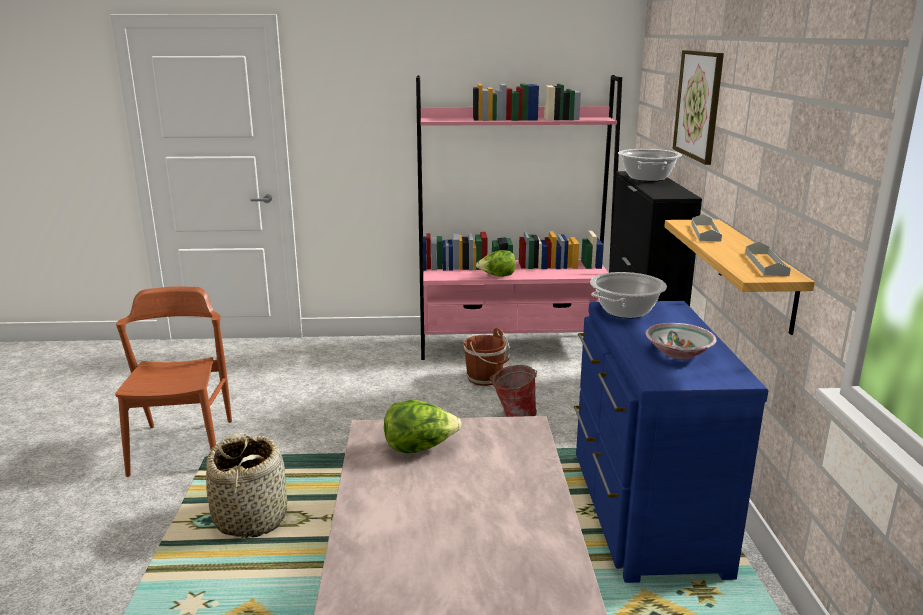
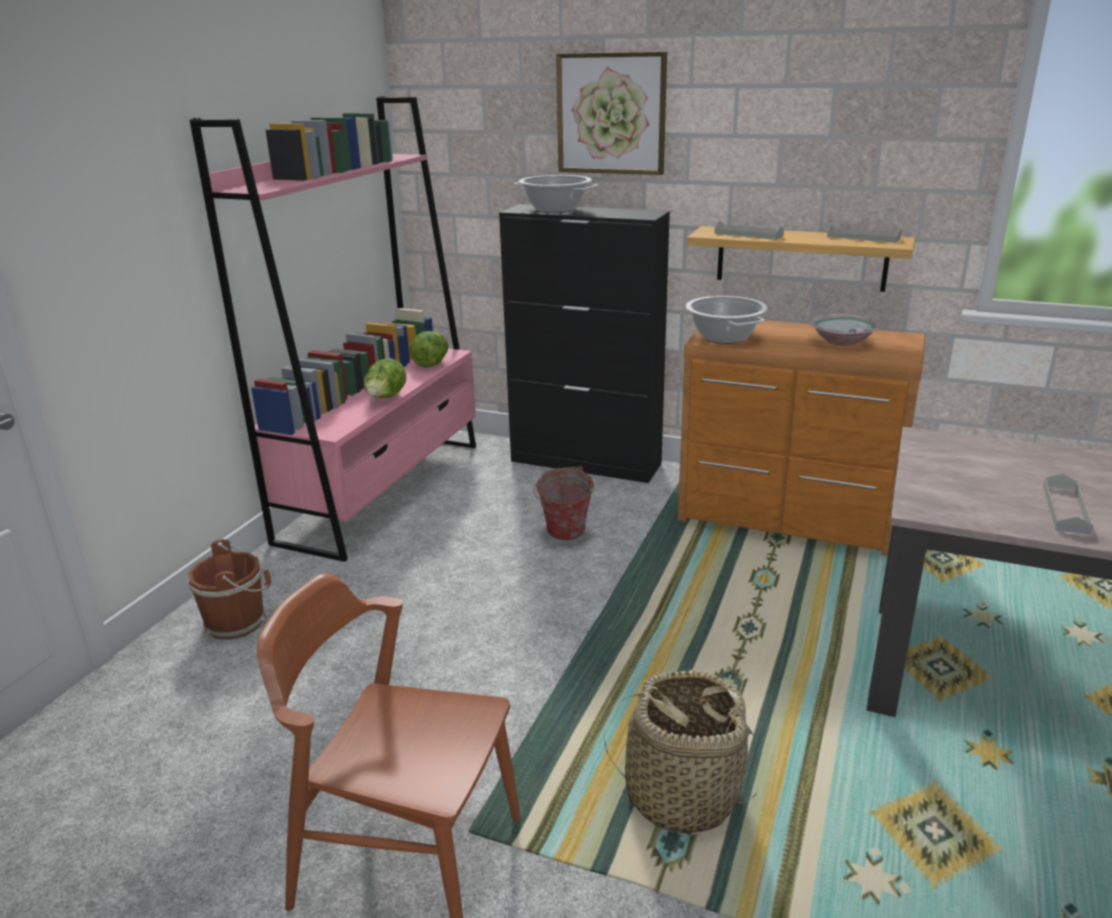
camera: 65 degrees left, 5 degrees up
(409, 493) = (1065, 509): none -> grey tray
(419, 448) = (969, 491): lettuce -> lettuce (431, 363)
(486, 378) = (451, 528): brown bucket -> brown bucket (238, 621)
(643, 513) = (788, 519): blue dresser -> brown dresser

